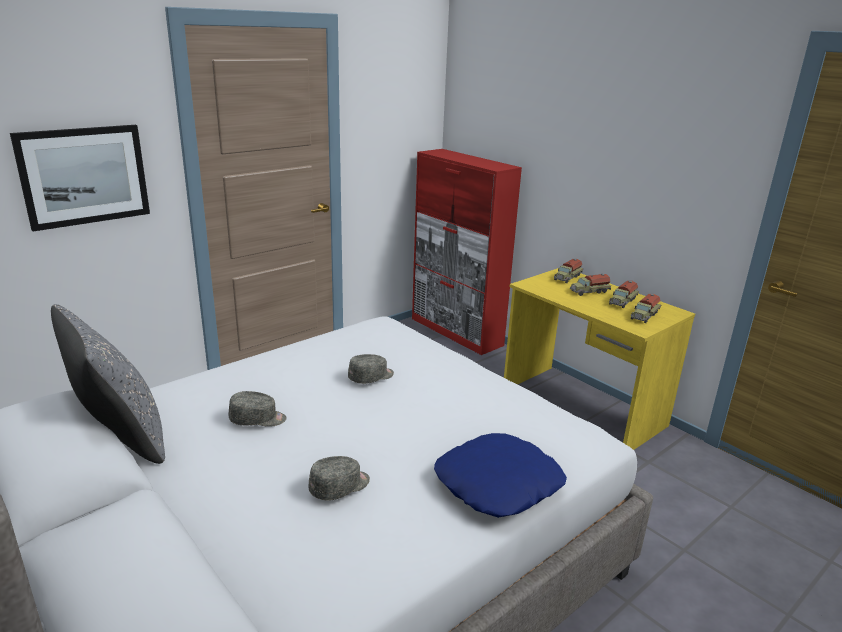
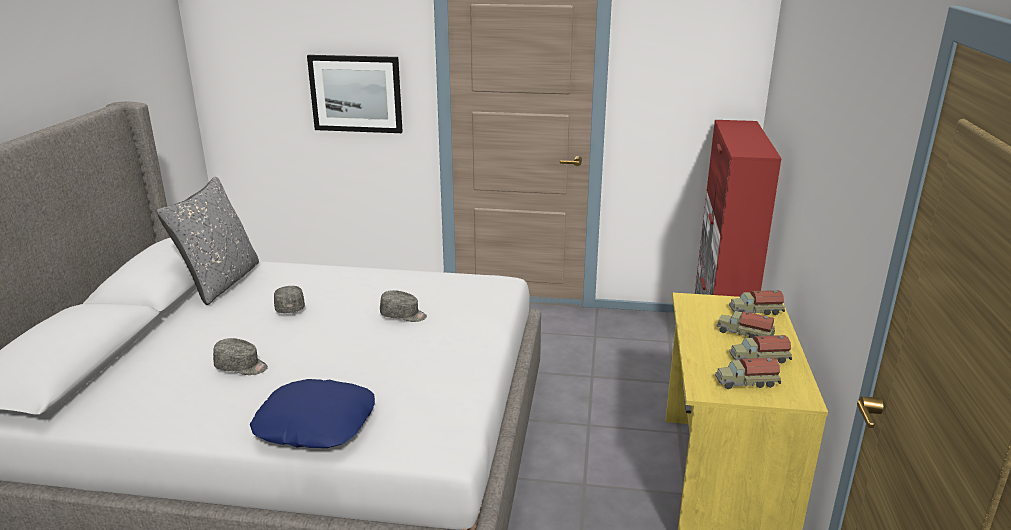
camera: 50 degrees right, 0 degrees up
(258, 419) = (290, 307): grey cap -> grey cap turned 150 degrees counterclockwise

